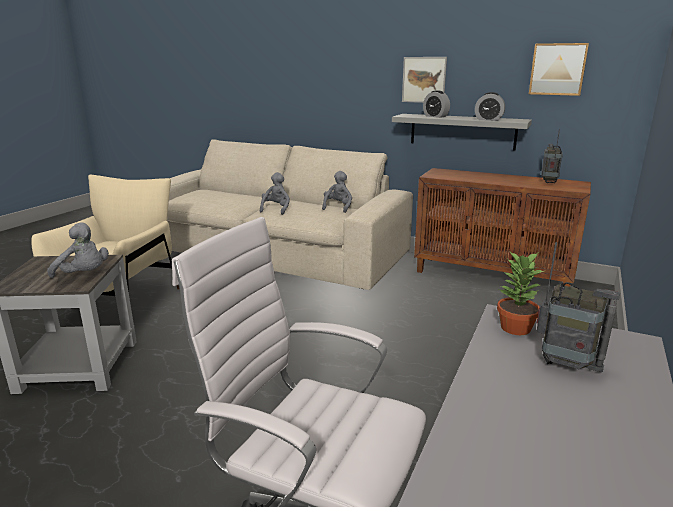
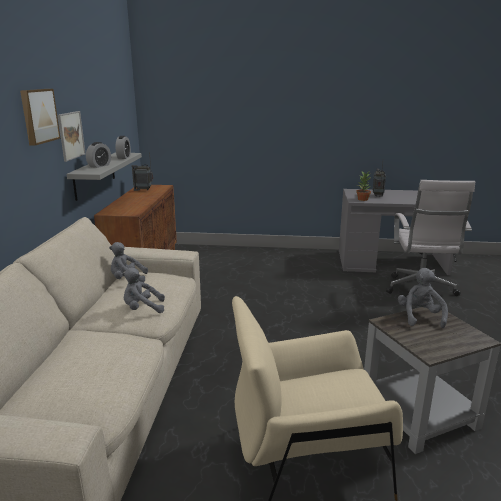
camera: 110 degrees left, 0 degrees up
(557, 69) = (115, 113): picture -> picture (38, 116)

